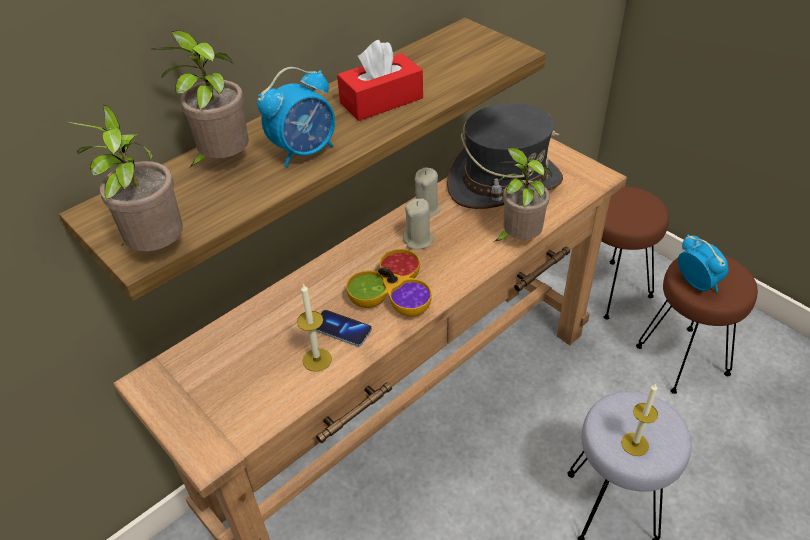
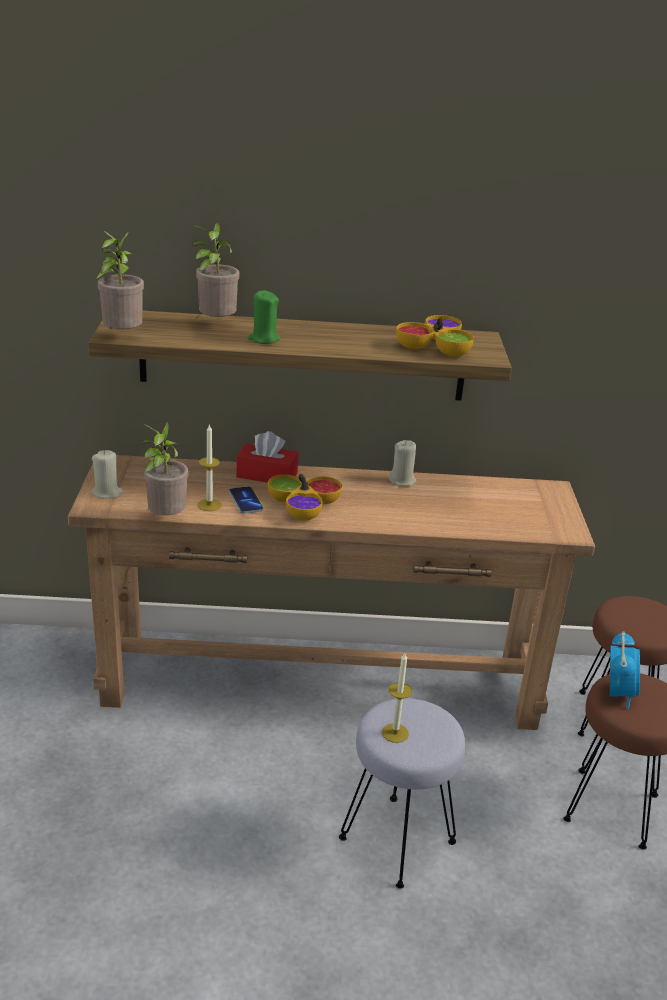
camera: 40 degrees right, 15 degrees down
(304, 151) = (263, 339): alarm clock -> green candle
(381, 100) = (352, 340): red tissue box -> red tissue box (267, 475)
(418, 240) = (368, 491): beige candle -> beige candle (107, 492)
(456, 64) = (435, 346): none -> bowl
(504, 183) = (485, 498): grey hat -> none
(518, 239) = (437, 528): potted plant -> potted plant (165, 518)

